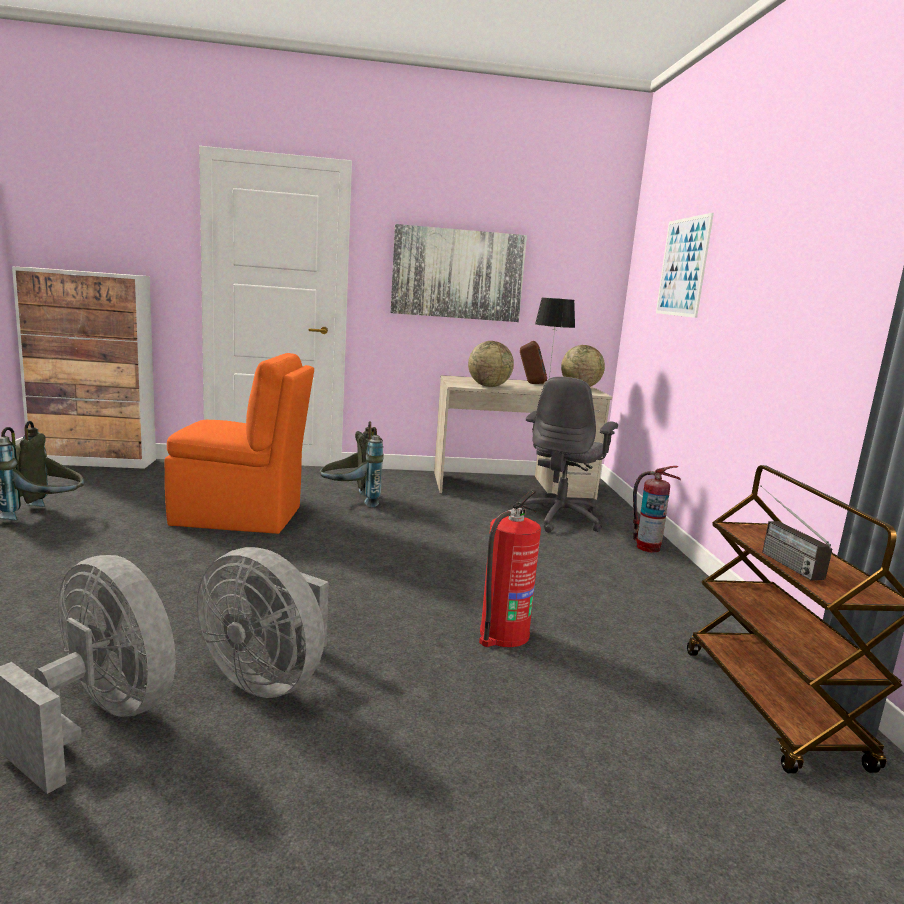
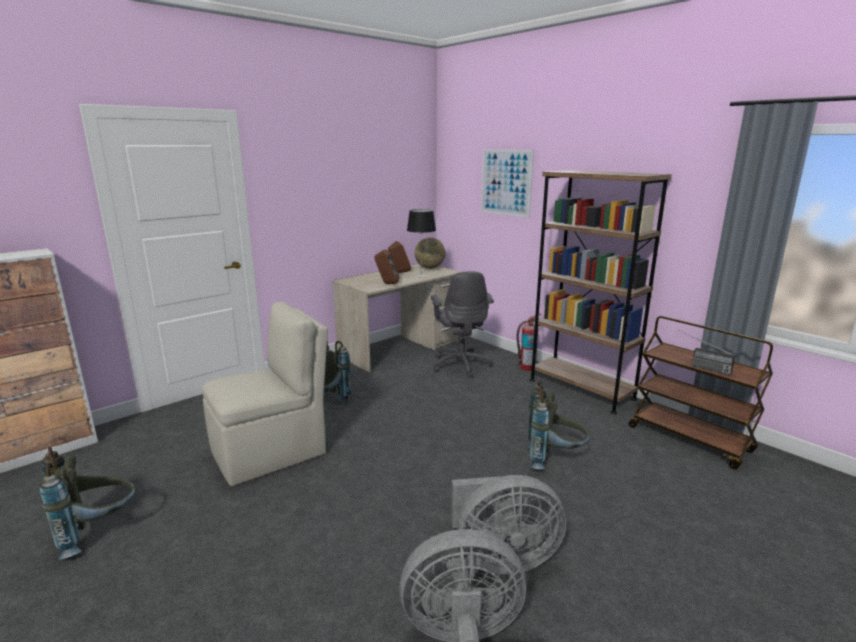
camera: 35 degrees left, 5 degrees up
(241, 517) = (272, 451): orange chair -> beige chair
(457, 274) = (332, 198): picture -> none
(488, 386) = (387, 283): globe -> brown speaker
(503, 635) = (554, 459): fire extinguisher -> grey backpack
(687, 592) = (581, 389): none -> brown bookcase

